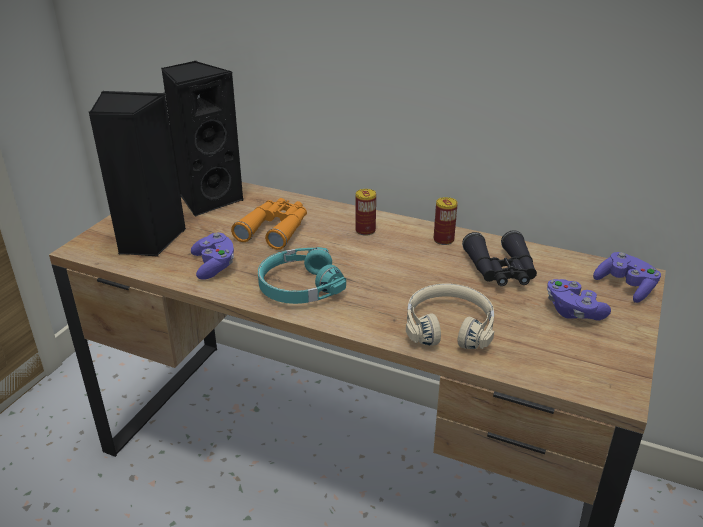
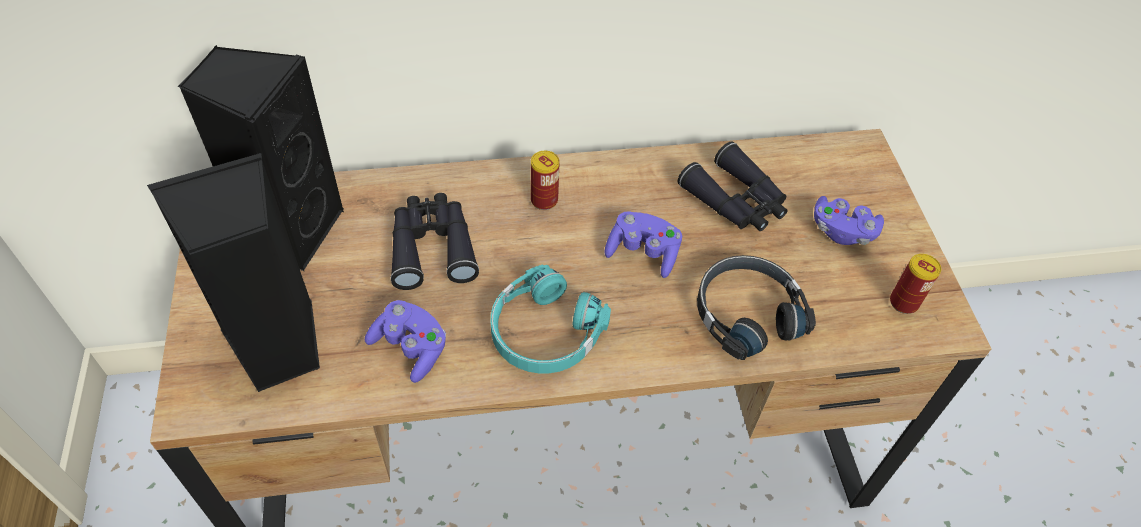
camera: 35 degrees left, 20 degrees up
(275, 229) = (432, 247): orange binoculars -> black binoculars
(443, 240) = (642, 177): can -> can (904, 302)
(449, 326) = (746, 312): beige headphones -> black headphones
(625, 287) = (863, 171): purple game controller -> purple game controller (643, 253)

